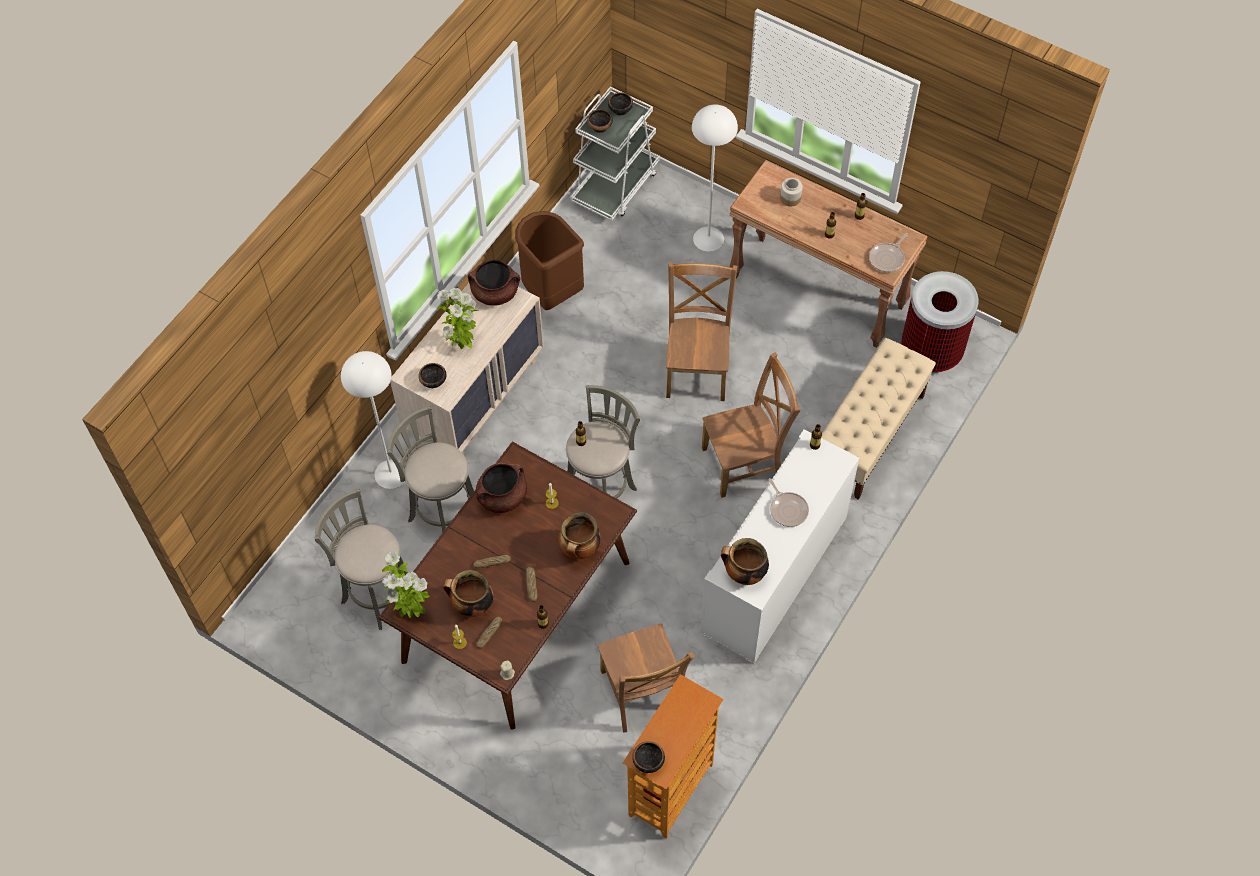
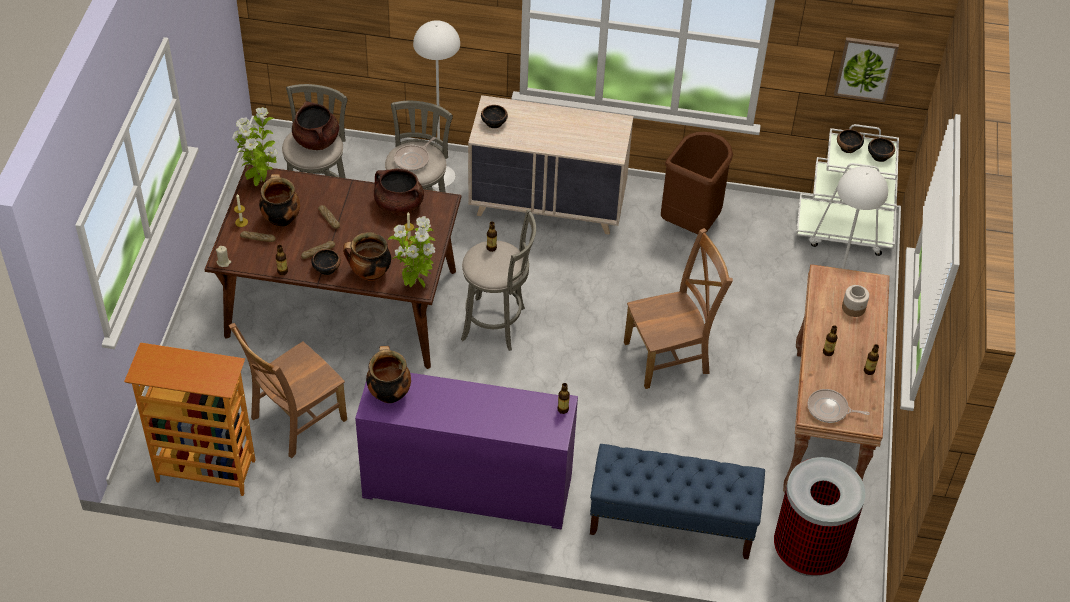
camera: 65 degrees right, 10 degrees down
(462, 345) = (541, 129): potted plant -> potted plant (416, 284)
(495, 293) = (611, 133): brown cooking pot -> brown cooking pot (316, 140)
(576, 62) = (865, 68): none -> picture
(648, 761) = (147, 360): bowl -> bowl (326, 268)
(746, 463) = (583, 427): brown chair -> none
(774, 575) = (467, 487): white cabinet -> purple cabinet
(788, 509) = (477, 408): frying pan -> frying pan (413, 159)
(868, 435) = (671, 522): beige bench -> blue bench

